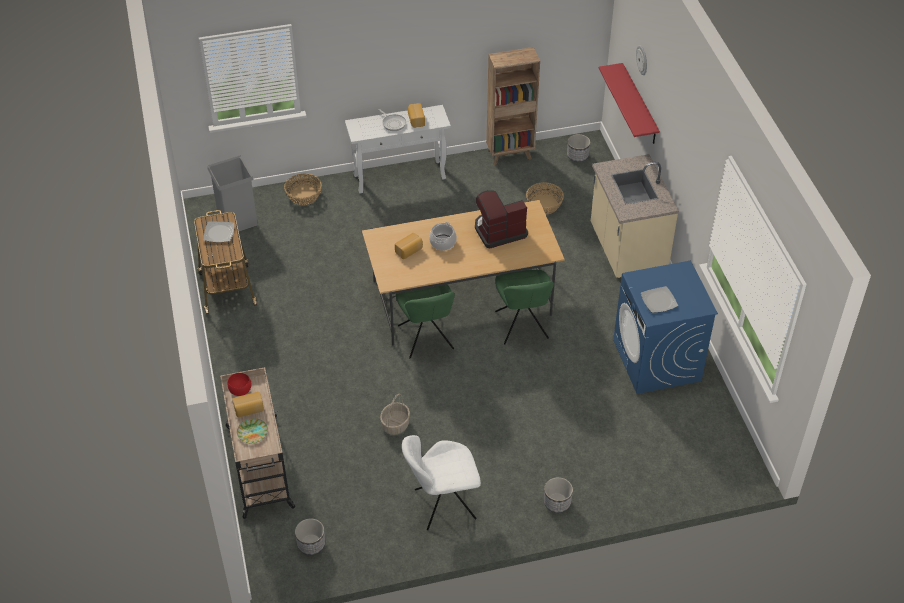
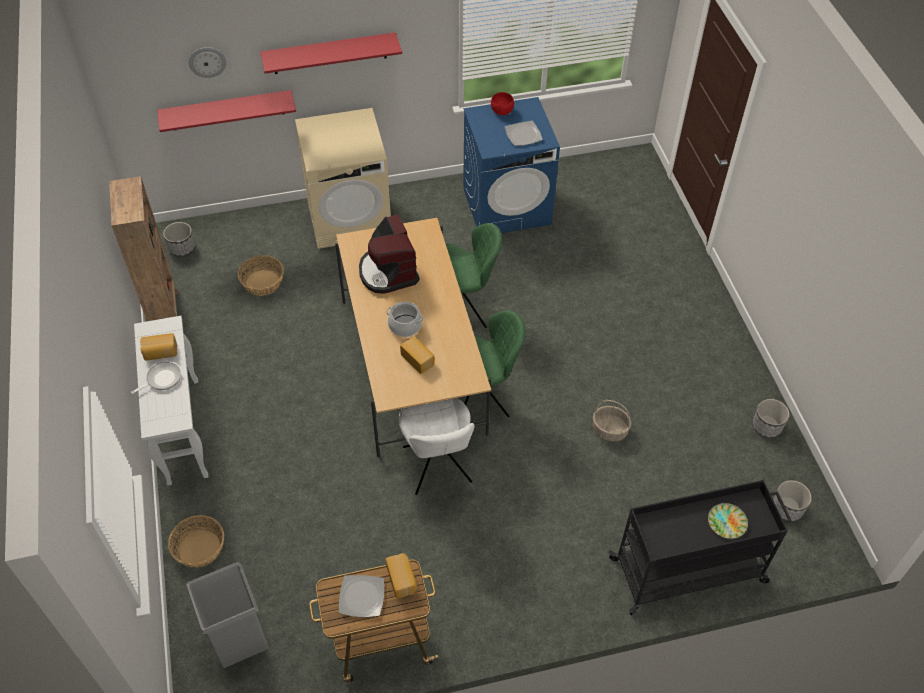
camera: 90 degrees left, 5 degrees up
(240, 391) = (661, 542): red bowl -> red bowl (501, 112)
(249, 410) = (691, 529): bread -> bread (402, 579)
(260, 468) = (689, 570): beige cart -> black cart
(442, 504) = (713, 386): white chair -> white chair (437, 467)
(557, 503) = (695, 292): planter -> planter (767, 426)
(626, 252) = (349, 217): beige counter -> beige washing machine
(676, 130) = (330, 53): none -> red shelf

